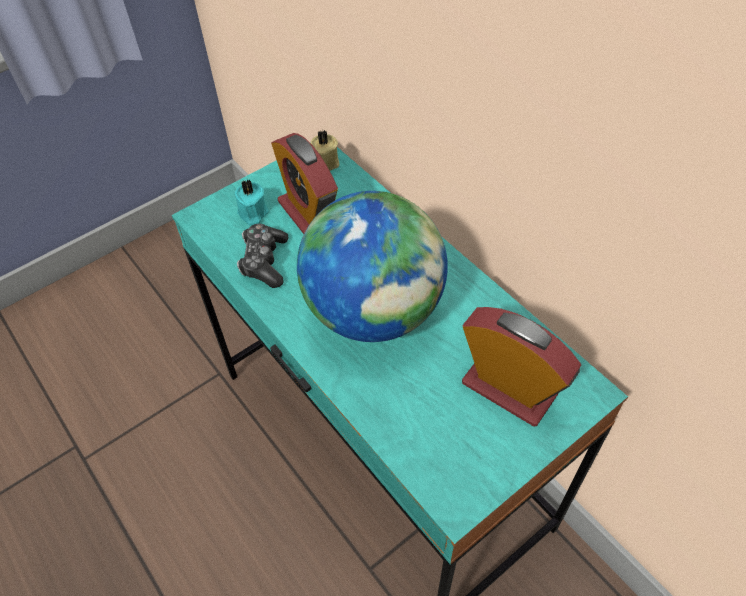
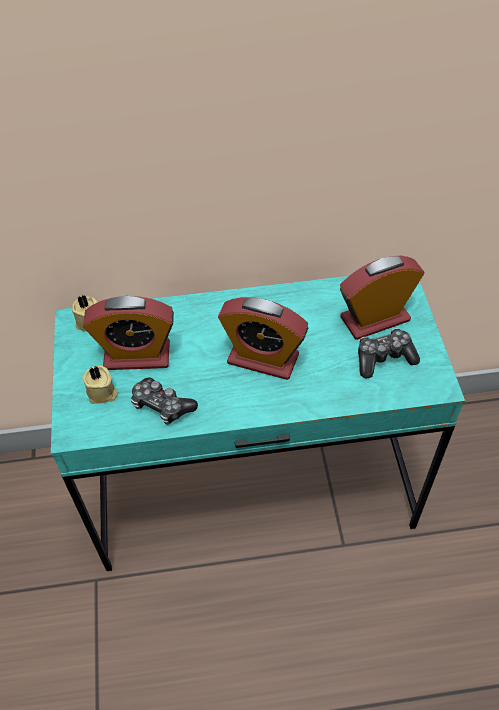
camera: 60 degrees left, 0 degrees up
(252, 213) = (102, 393): turquoise candle -> beige candle
(374, 311) = (263, 359): globe -> alarm clock
(456, 424) = (384, 358): none -> game controller

